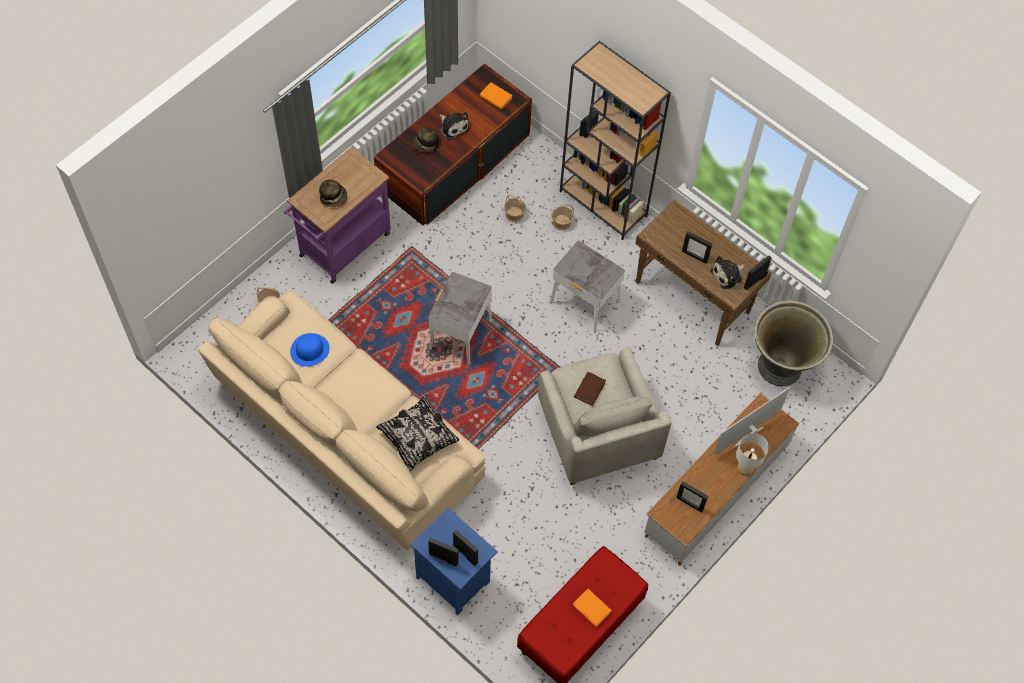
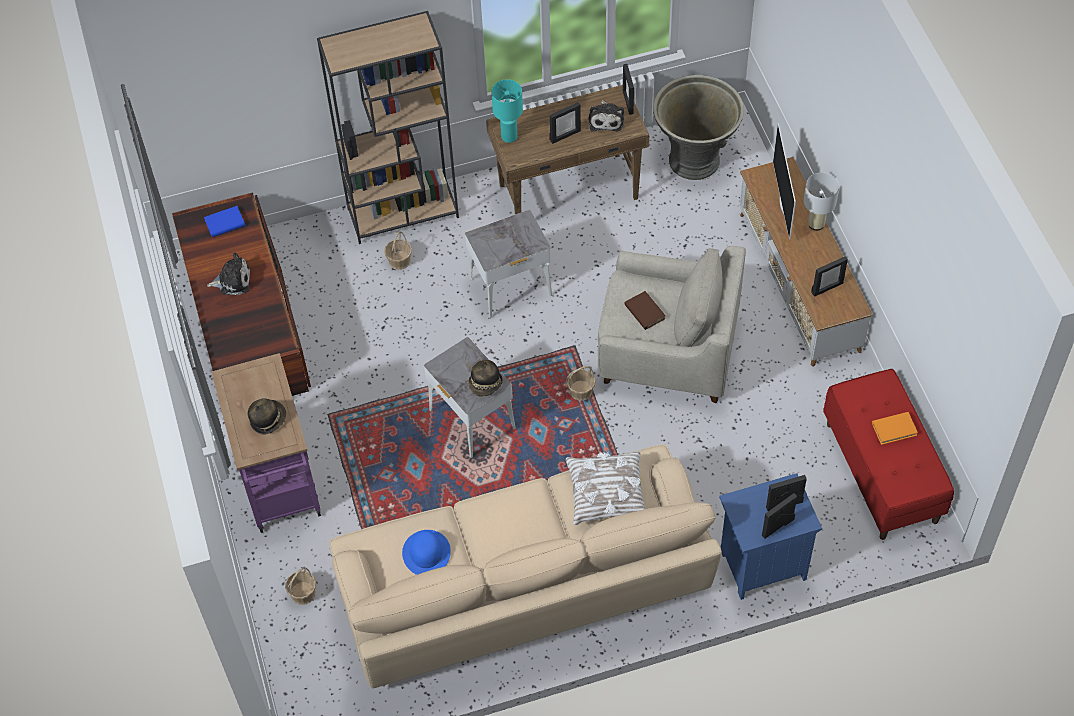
camera: 55 degrees left, 5 degrees down
(418, 438) = (607, 495): black pillow -> white pillow
(426, 145) = (237, 317): hat -> hat (486, 384)
(496, 97) = (225, 223): orange book -> blue book
(514, 215) = (358, 298): basket -> basket (581, 391)
(668, 221) = (508, 136): none -> turquoise table lamp

